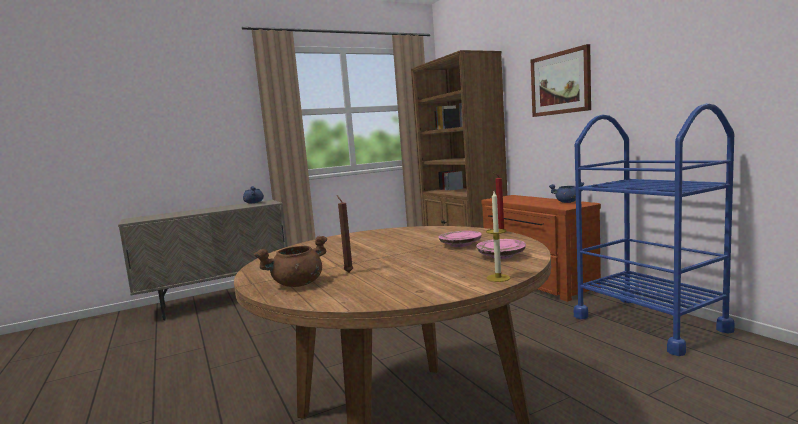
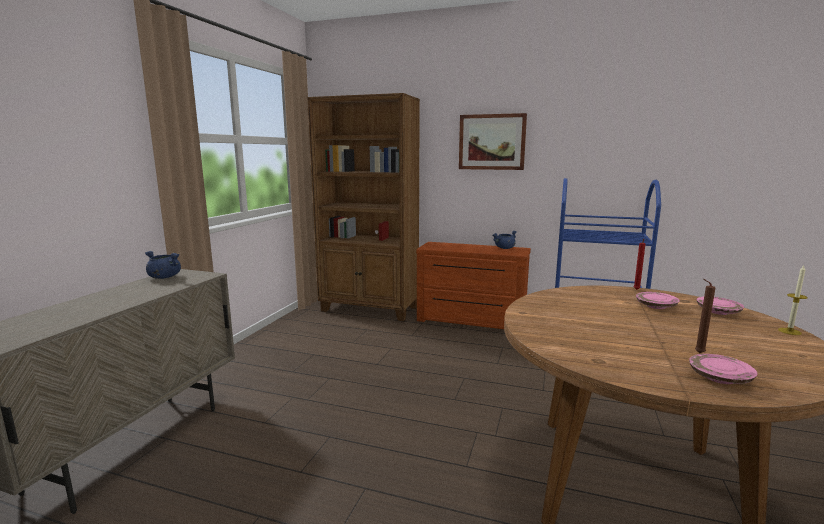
camera: 45 degrees left, 5 degrees up
(297, 284) = (720, 378): brown cooking pot -> pink plate

